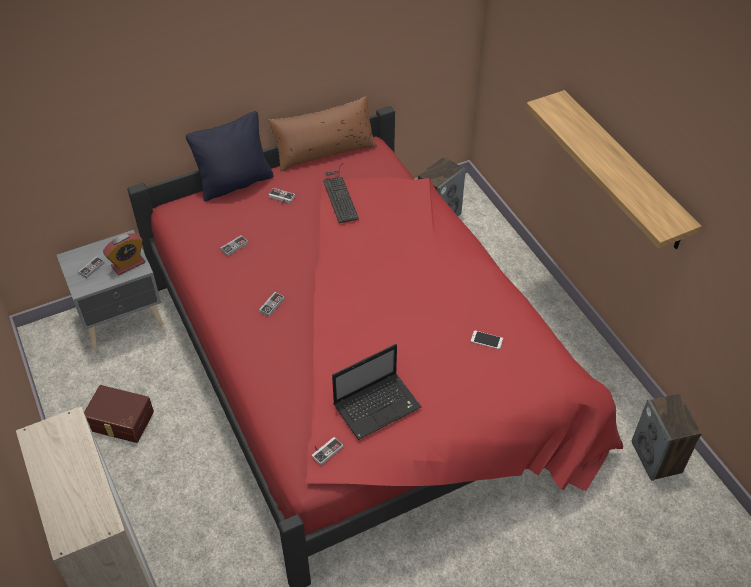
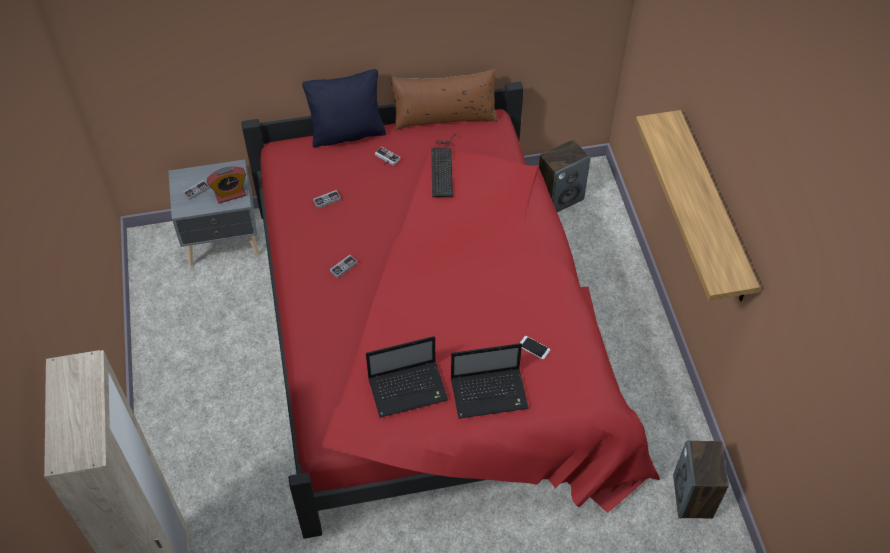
camera: 15 degrees right, 5 degrees up
(120, 421) = (195, 341): brown storage box -> none
(325, 450) = (347, 420): game controller -> none
(460, 391) = (490, 393): none -> laptop

